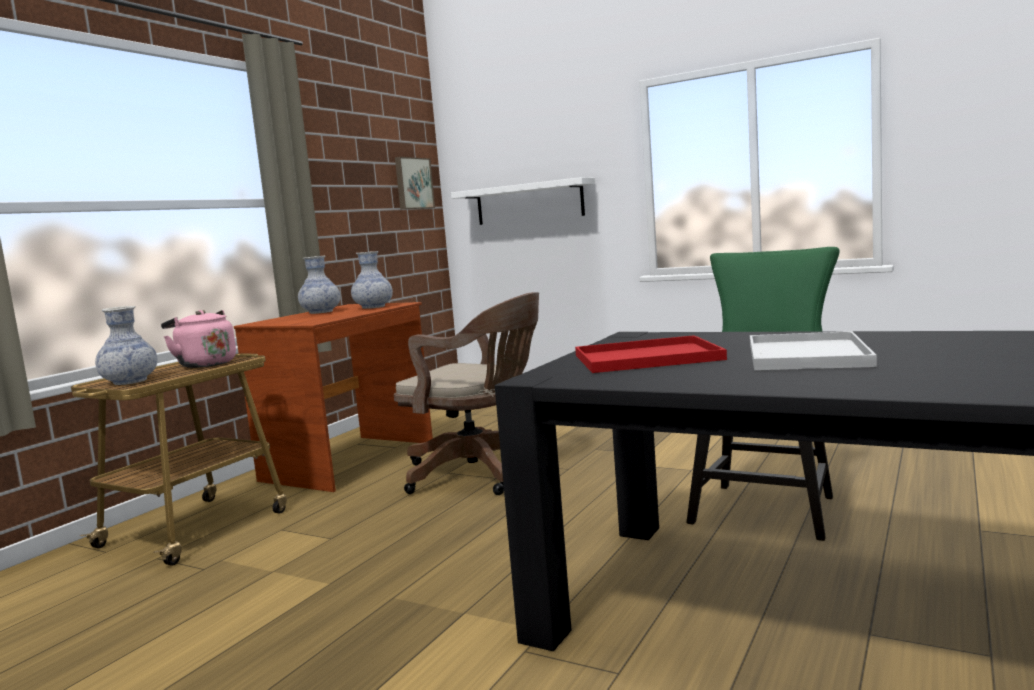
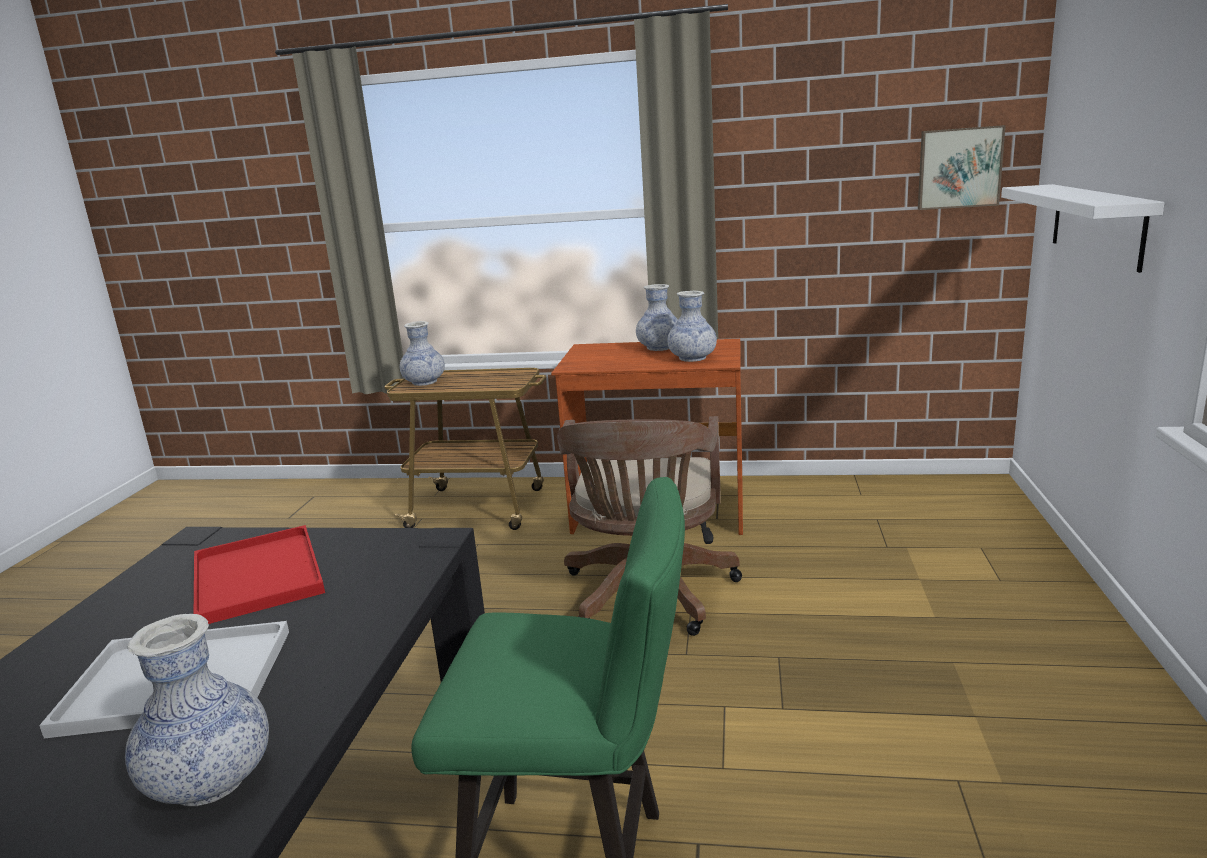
camera: 70 degrees right, 10 degrees up
(204, 364) = (492, 380): pink kettle -> none
(919, 339) = (210, 781): none -> vase

